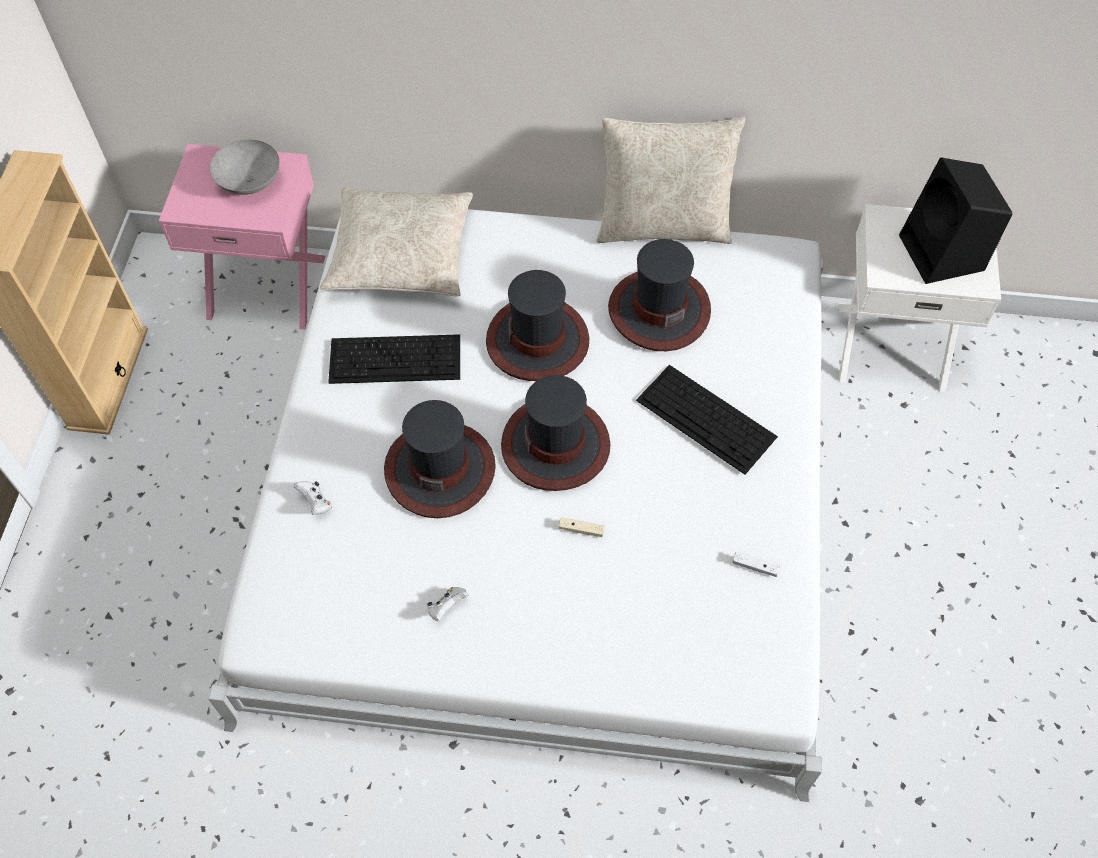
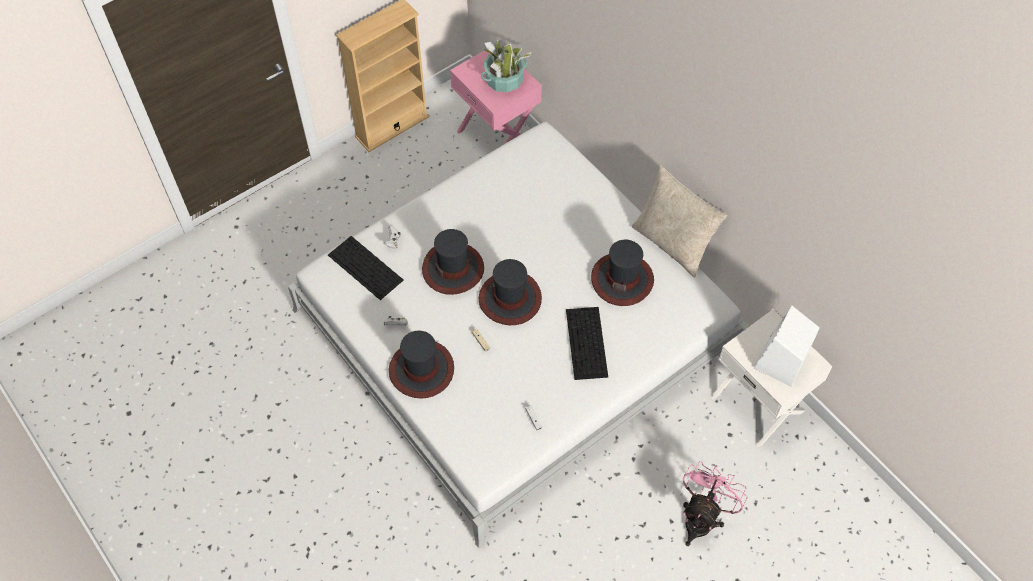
camera: 45 degrees right, 0 degrees up
(250, 182) = (504, 80): grey bowl -> potted plant
(396, 358) = (487, 208): keyboard -> keyboard (366, 267)
(400, 254) = (540, 163): beige pillow -> none
(538, 340) = (554, 249): hat -> hat (421, 370)
(943, 254) = (780, 362): black speaker -> white speaker
(984, 521) = (701, 518): none -> pink fan

